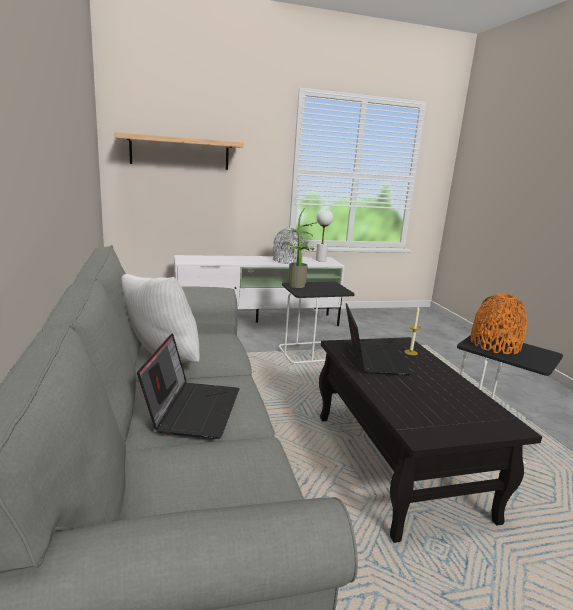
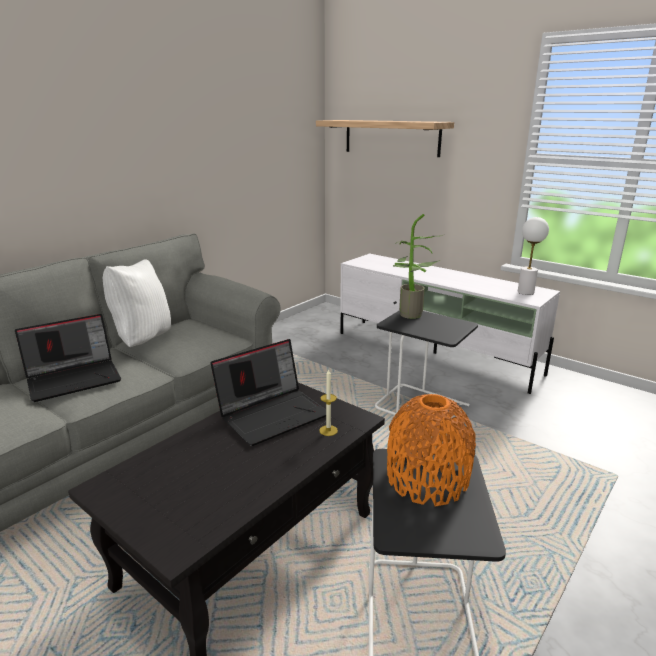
camera: 55 degrees right, 5 degrees up
(287, 261) = (473, 283): grey vase -> none

